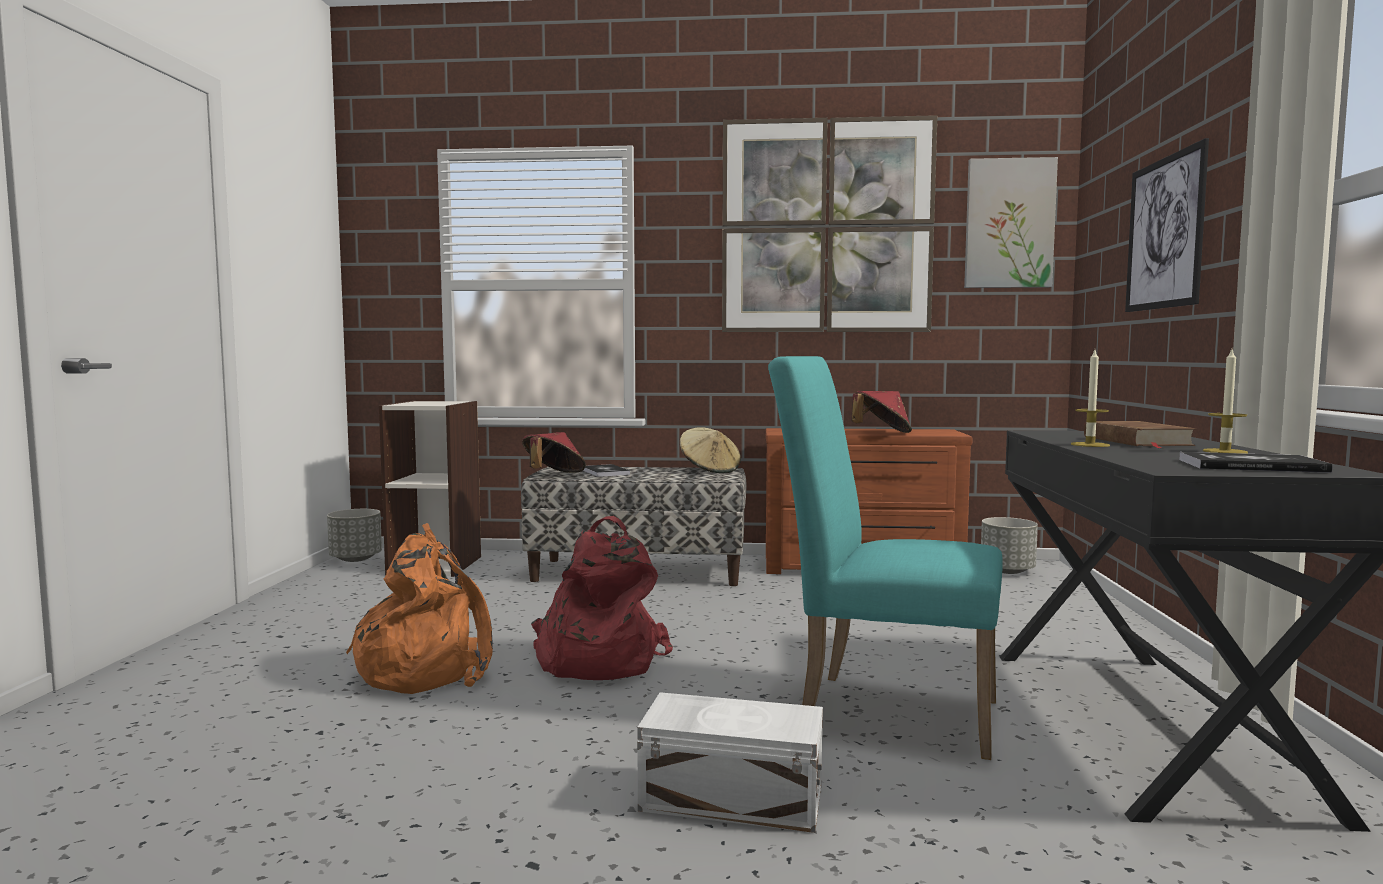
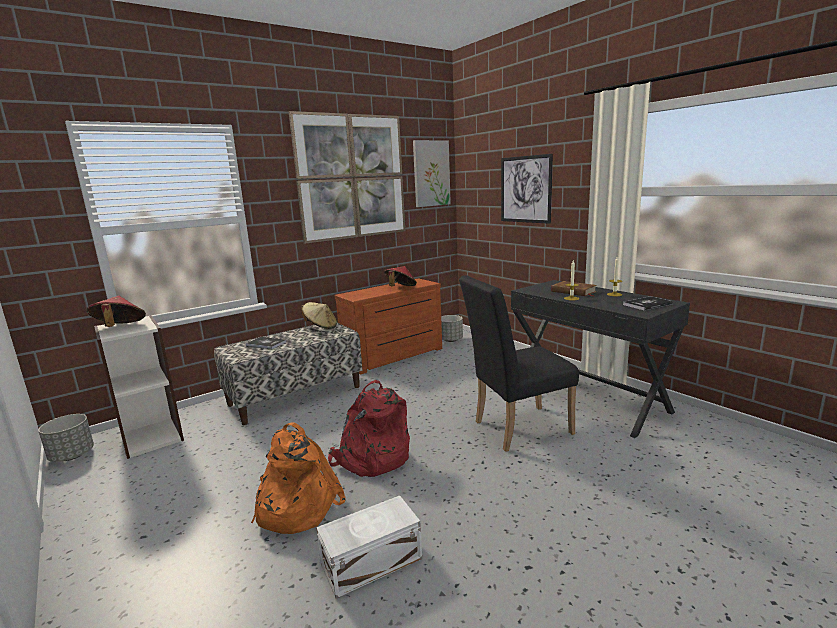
camera: 40 degrees left, 10 degrees up
(553, 475) = (242, 355): red hat -> red hat (119, 328)
(729, 797) = (535, 494): white storage box -> white storage box (370, 561)
(882, 709) = (516, 428): turquoise chair -> black chair

